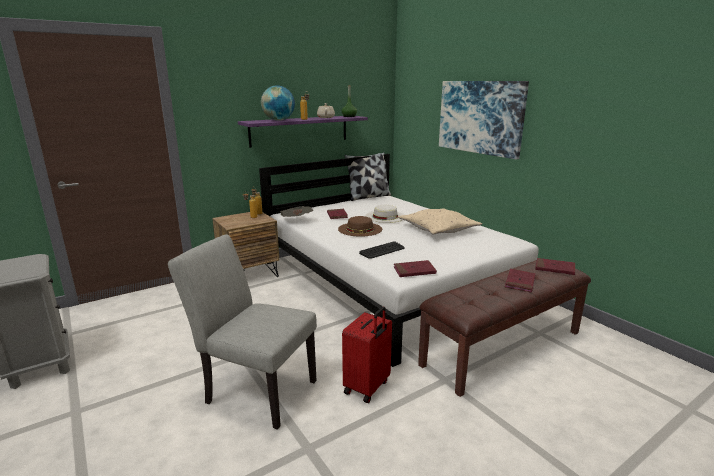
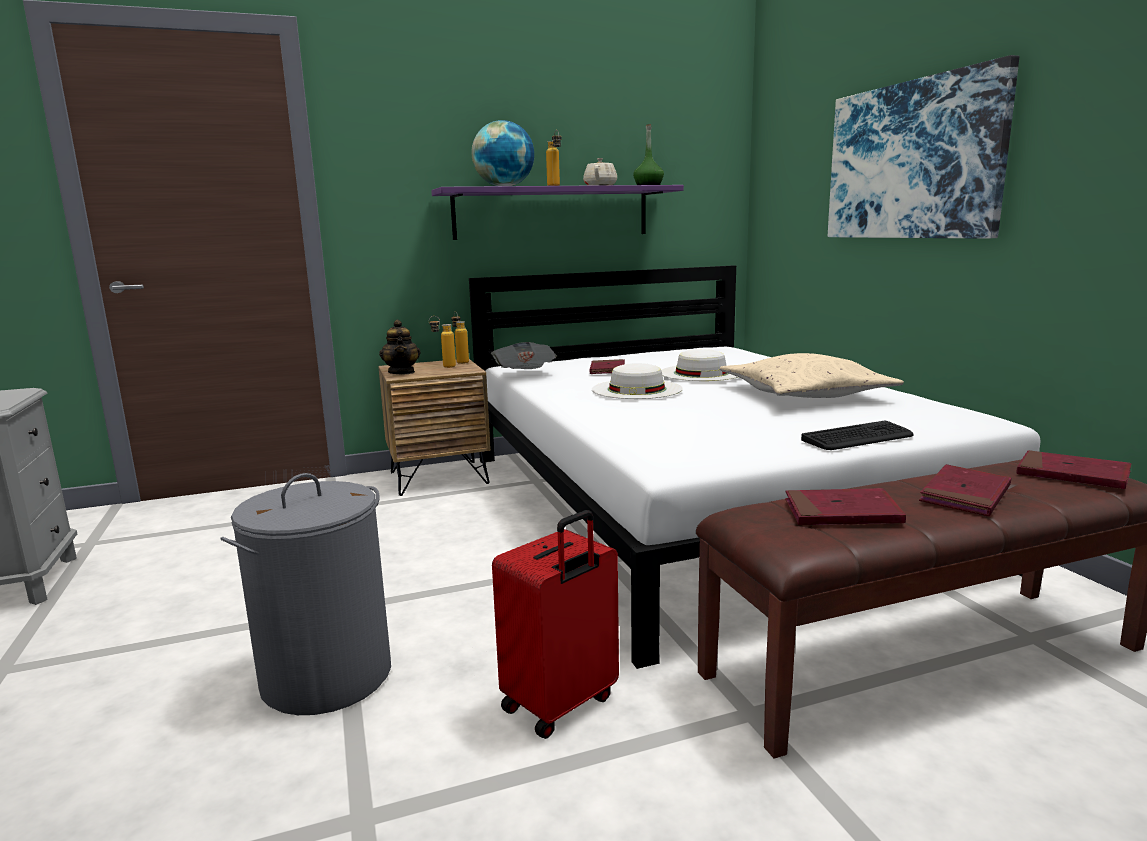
camera: 15 degrees right, 5 degrees down
(230, 223) = (402, 372): none -> teapot
(254, 389) = (328, 676): grey chair -> grey laundry basket
(360, 229) = (636, 389): brown hat -> white hat
(368, 197) = (689, 348): pillow -> none
(382, 251) = (658, 422): keyboard -> keyboard (858, 438)
(414, 271) = (706, 456): red book -> red book (842, 513)

